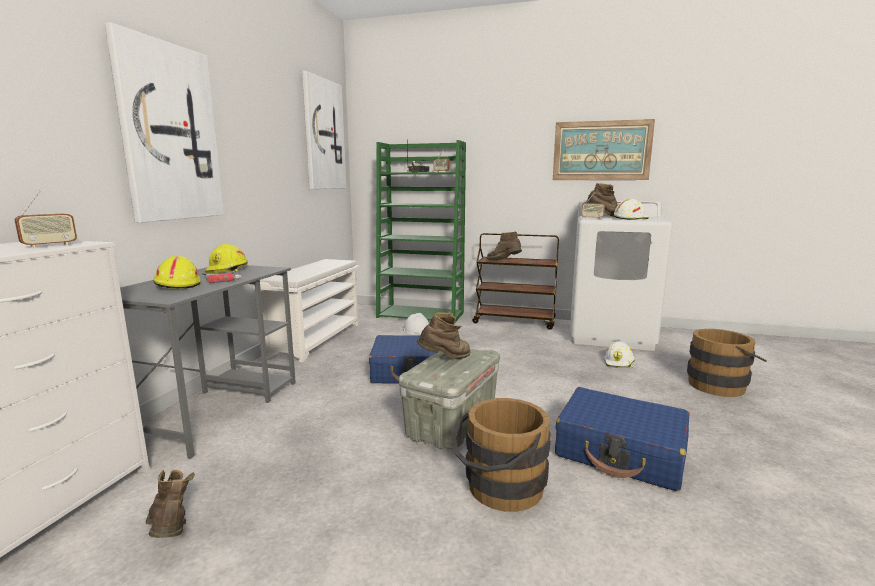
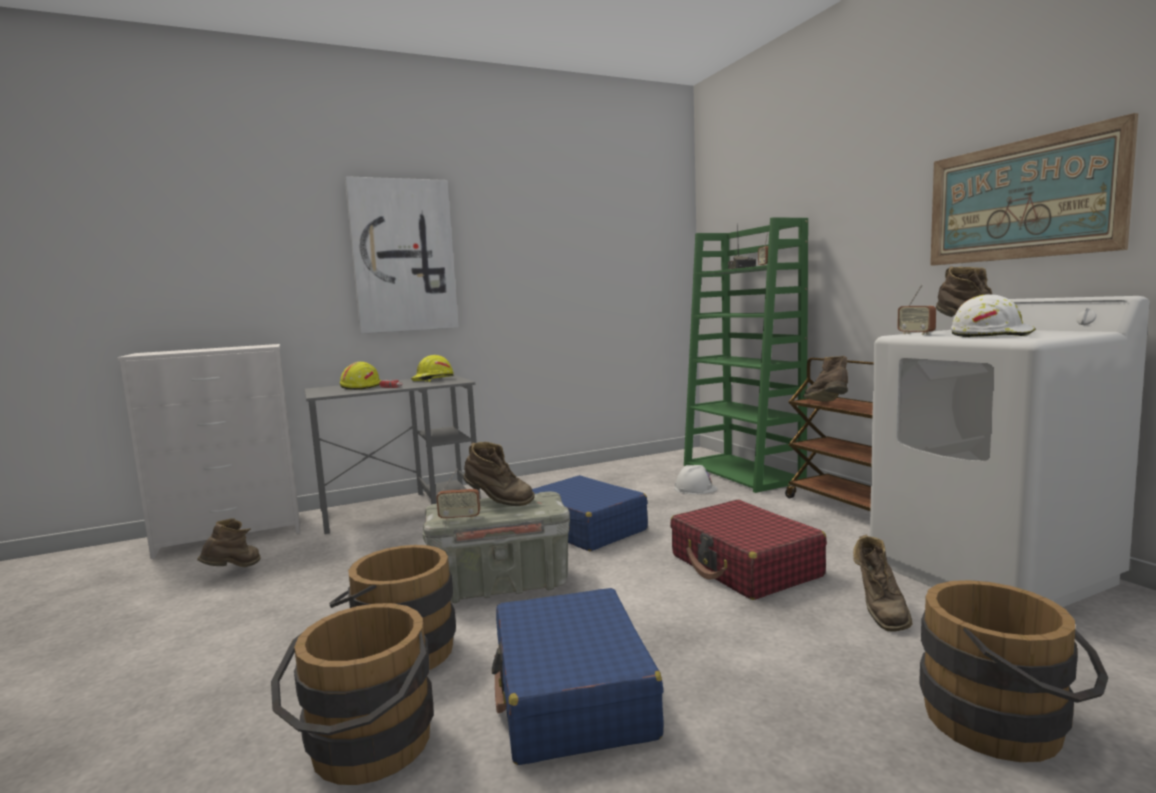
camera: 50 degrees right, 5 degrees down
(50, 246) = (244, 347): radio -> radio (459, 518)
(316, 339) = (580, 473): white shoe rack -> none
(323, 135) = (638, 233): picture -> none
(537, 362) = (745, 566): none -> red suitcase
(619, 363) = (880, 612): white hard hat -> brown boot
(624, 539) = (366, 751): none -> brown bucket

